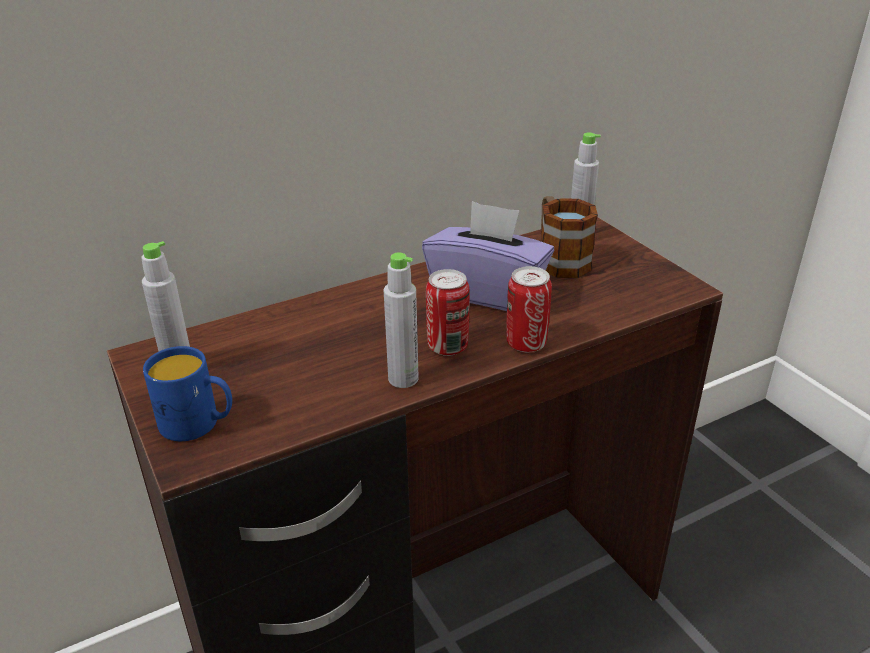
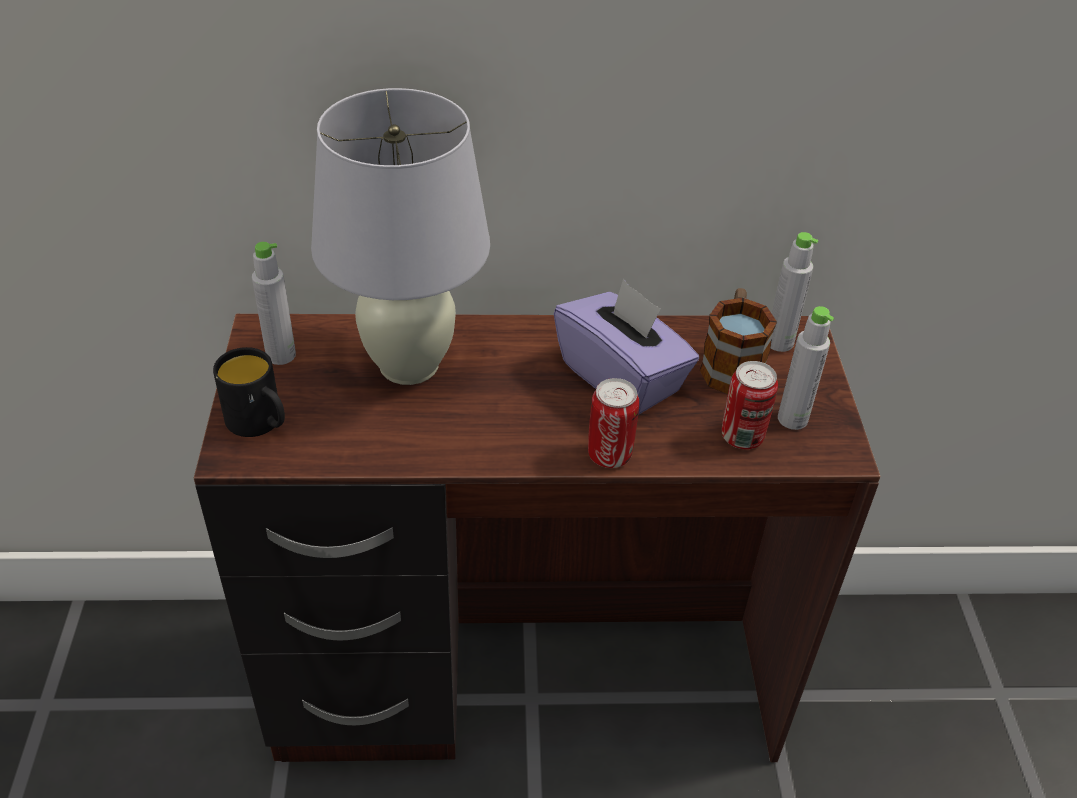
camera: 25 degrees right, 10 degrees up
(199, 424) = (260, 423): blue mug -> black mug
(305, 338) = (408, 366): none -> white table lamp
(403, 379) = (462, 447): grey bottle -> grey bottle (792, 419)
(447, 347) = (530, 428): can -> can (742, 437)

